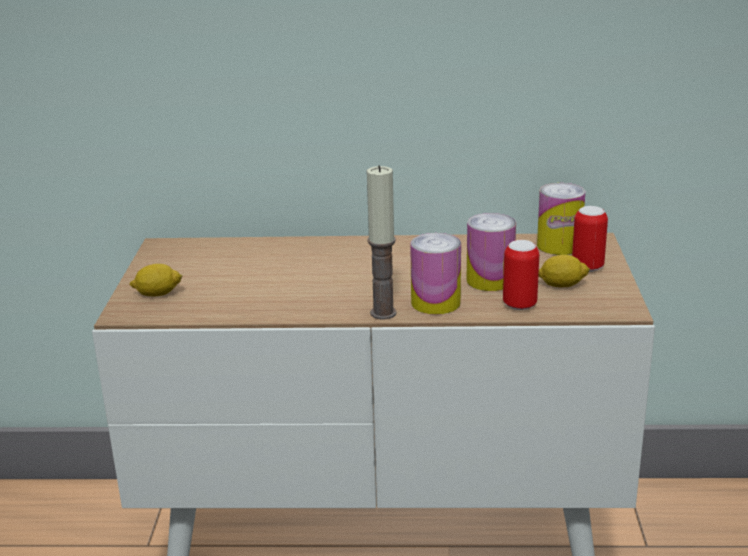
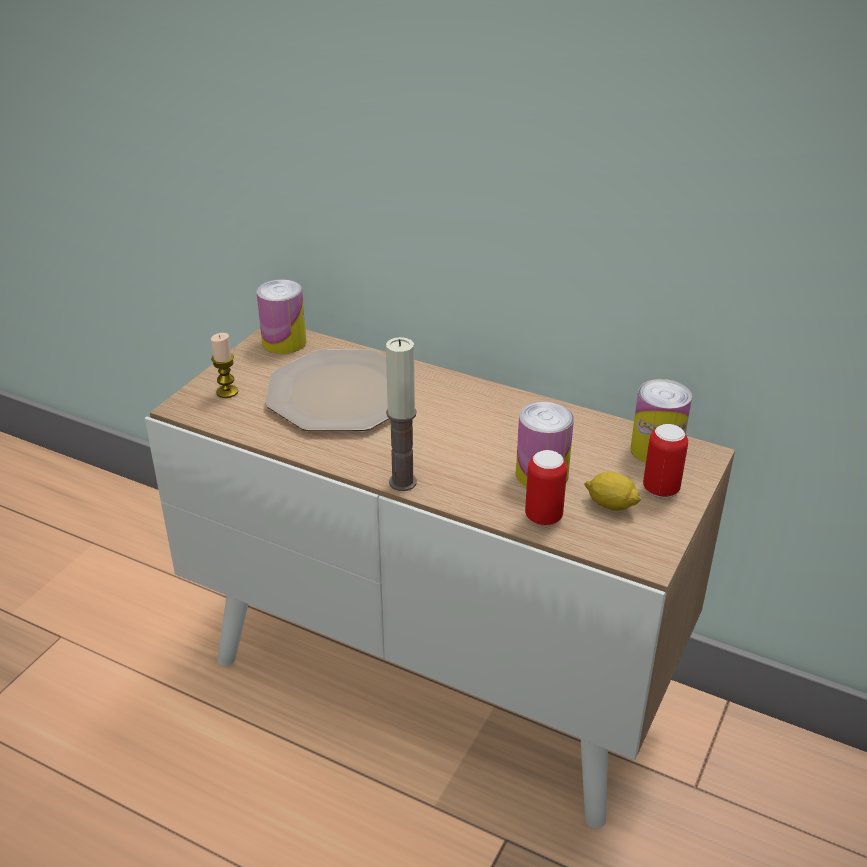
camera: 25 degrees right, 10 degrees up
(157, 294) = (227, 392): lemon -> candle
(265, 271) = (339, 393): none -> plate
(435, 302) = (463, 486): can -> can (284, 342)

